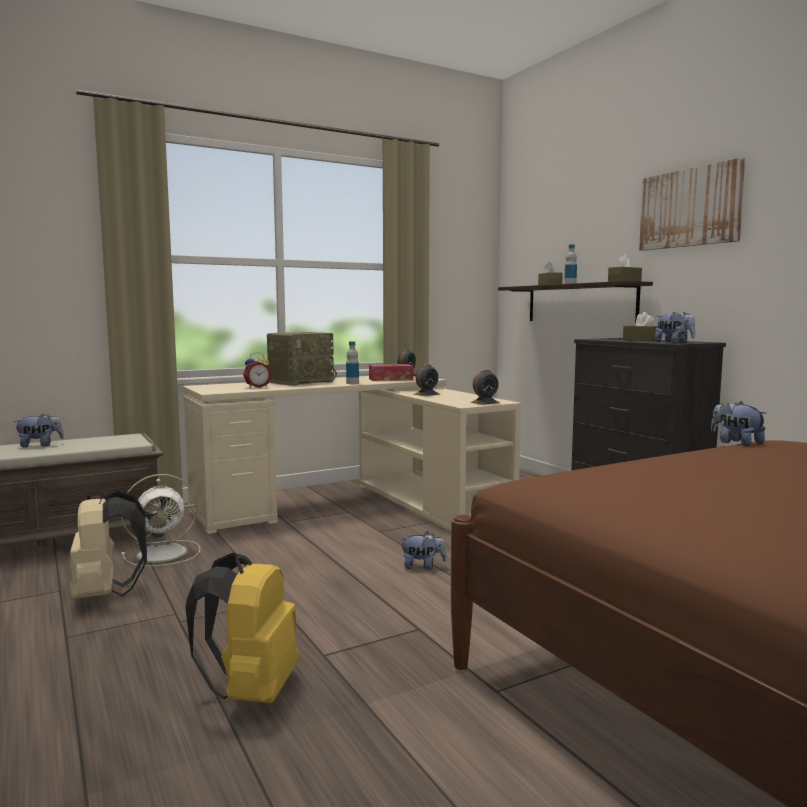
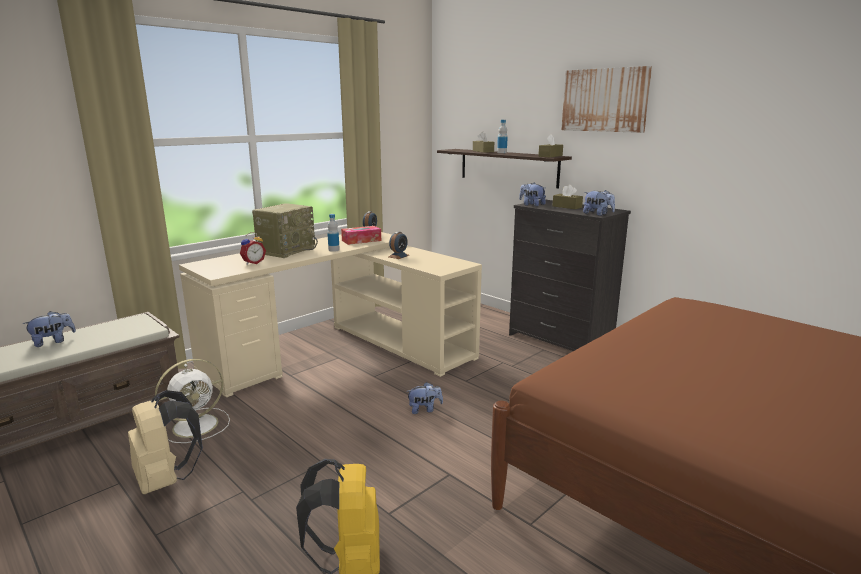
camera: 15 degrees left, 10 degrees up
(485, 402) = (454, 266): alarm clock -> none
(736, 443) = (663, 307): plush toy -> plush toy (531, 205)

